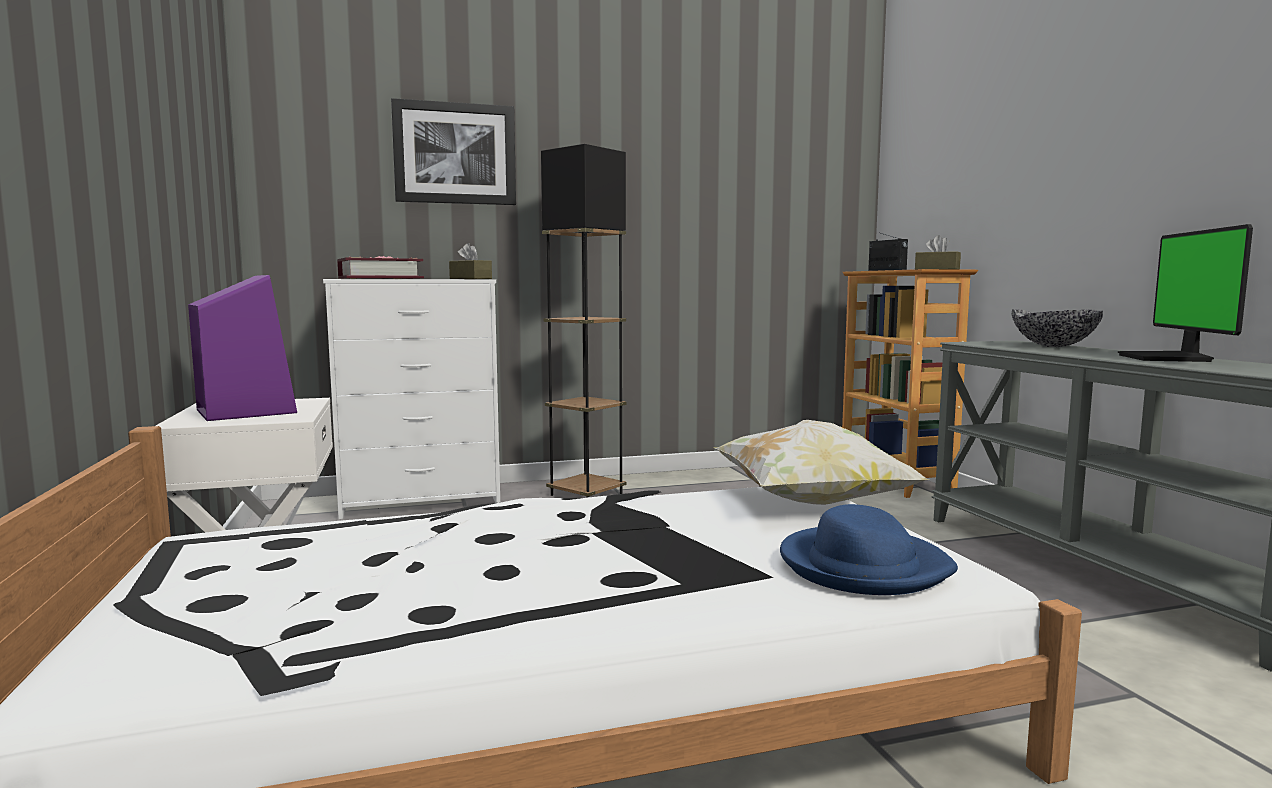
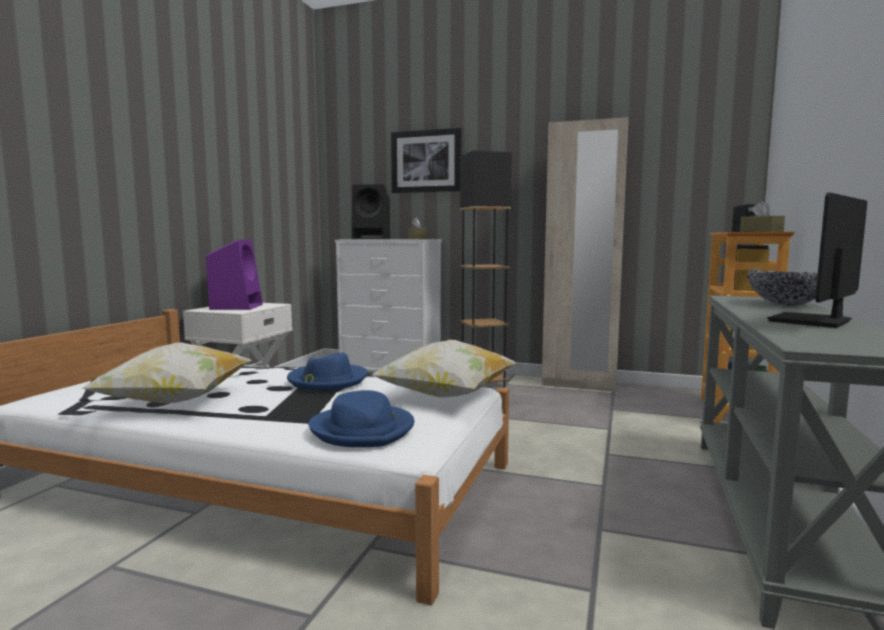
camera: 35 degrees right, 0 degrees up
(380, 278) = (372, 239): book -> black speaker
(464, 602) = (176, 402): none -> pillow
(614, 513) = (327, 381): none -> blue hat
(701, 476) = (578, 385): none -> beige wardrobe

